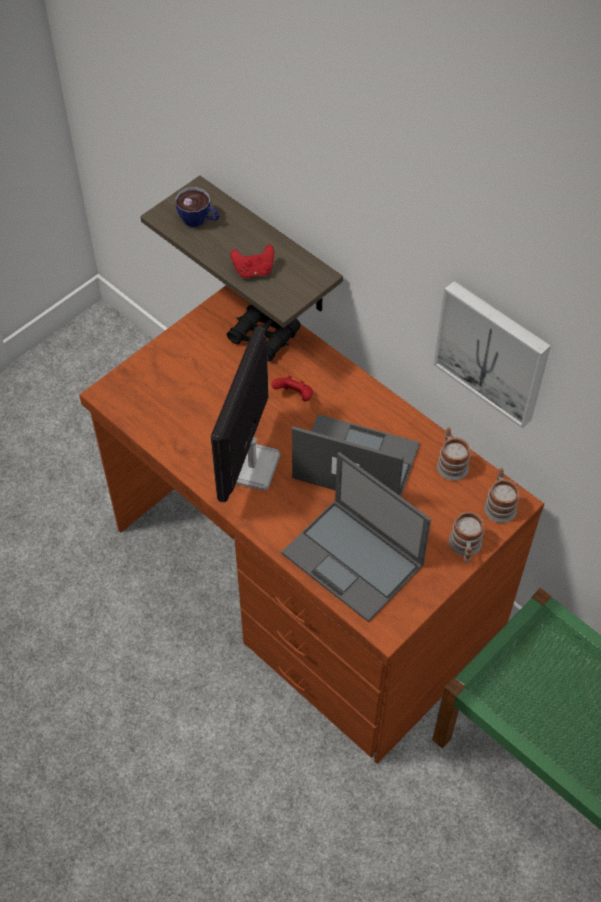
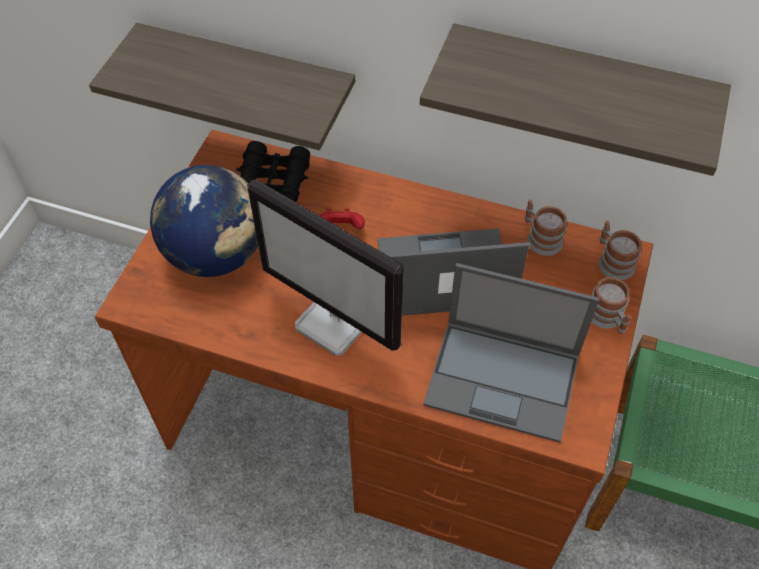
camera: 25 degrees left, 0 degrees up
(189, 380) = (216, 254): none -> globe
(199, 220) = (162, 68): cup -> none
(250, 467) = (335, 323): monitor -> monitor turned 45 degrees counterclockwise
(254, 271) = (254, 100): red game controller -> none
(493, 351) = (579, 90): picture -> shelf

